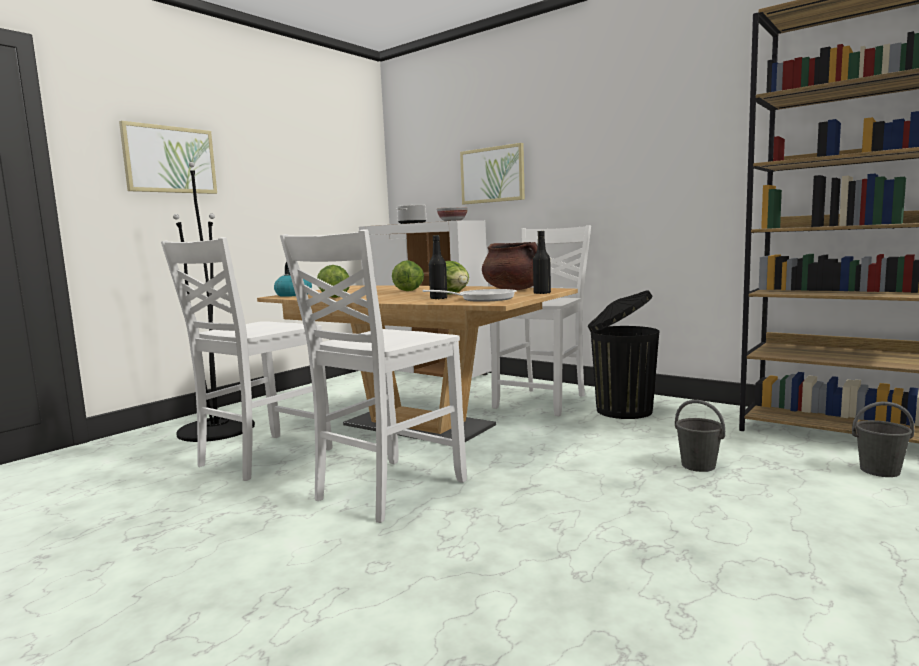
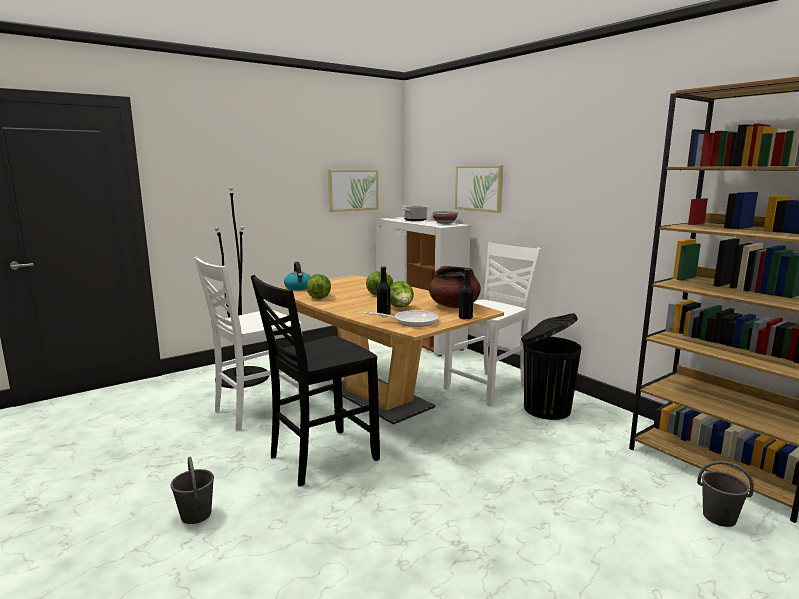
camera: 15 degrees right, 5 degrees up
(169, 159) = (224, 177): picture -> picture (353, 190)
(387, 490) = (321, 457): white chair -> black chair
(697, 465) = (564, 480): grey bucket -> grey bucket (196, 514)

